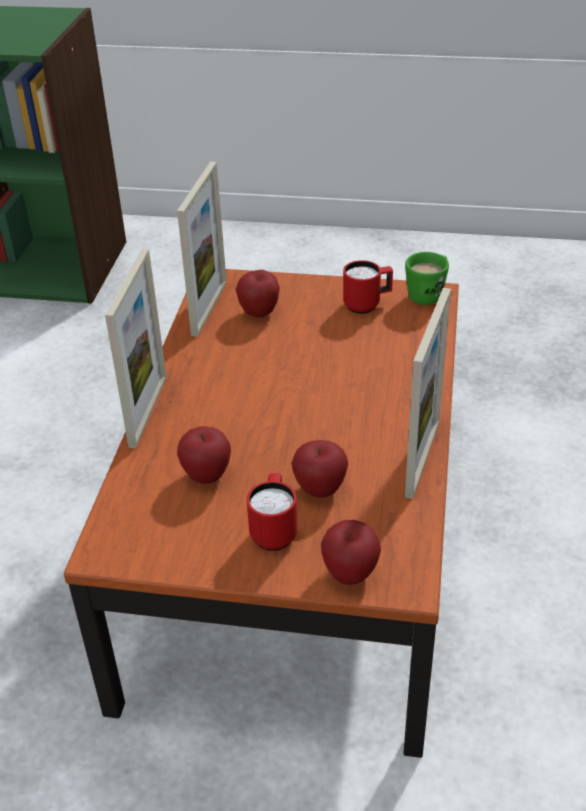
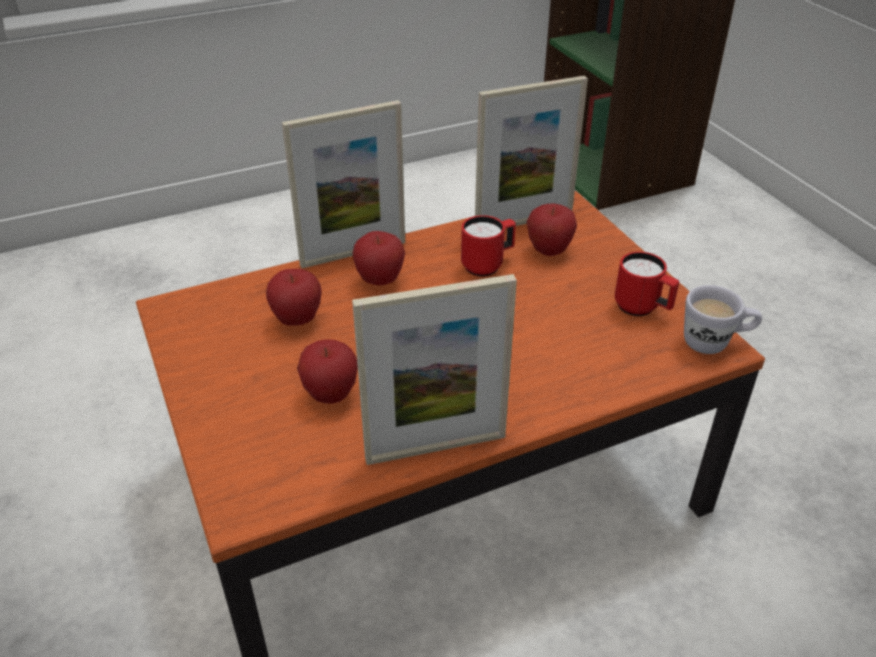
camera: 55 degrees right, 0 degrees up
(274, 531) = (255, 389): red mug -> red mug (488, 265)
(350, 574) = (229, 463): apple -> apple (380, 280)
(428, 294) = (715, 343): green mug -> white mug

